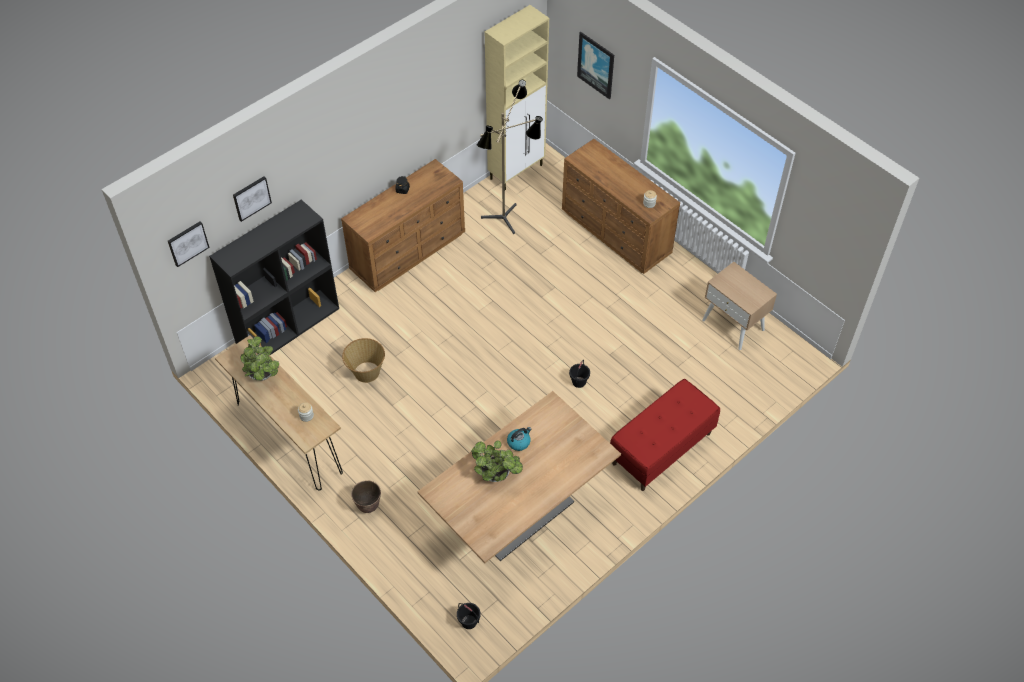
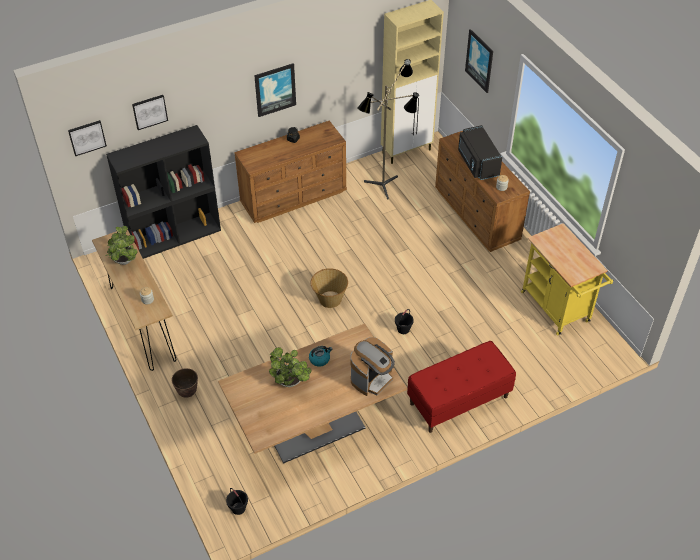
camera: 15 degrees right, 5 degrees down
(366, 372) = (225, 284): basket -> basket (329, 299)
(378, 140) = (275, 89): none -> picture
(581, 451) = (372, 379): none -> coffee machine
(614, 180) = (477, 163): none -> black microwave
(733, 325) = (558, 310): beige nightstand -> yellow cart

